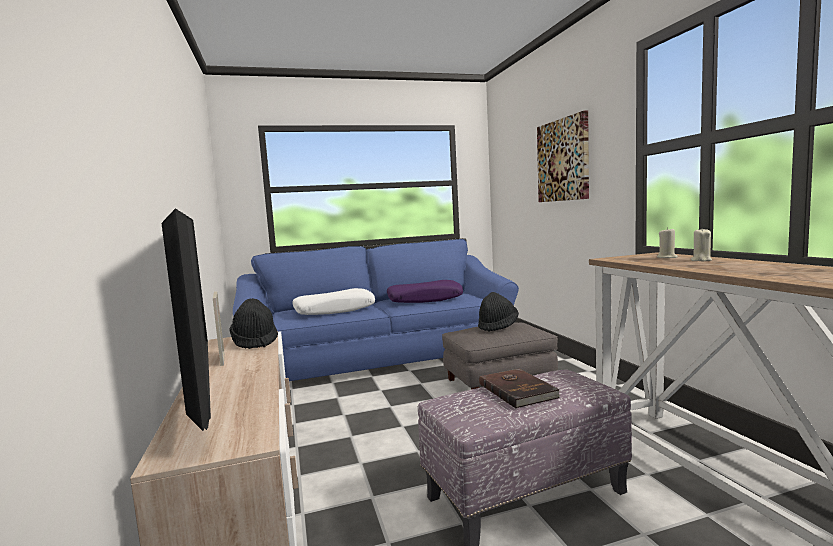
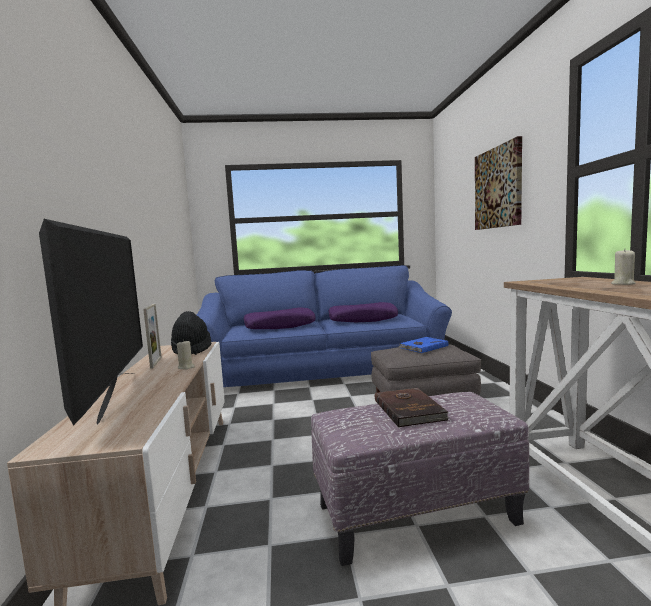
camera: 10 degrees right, 0 degrees up
(335, 310) = (280, 326): white pillow -> purple pillow
(498, 326) = (423, 347): black hat -> blue book
(667, 257) = (587, 281): beige candle -> beige candle (186, 367)

